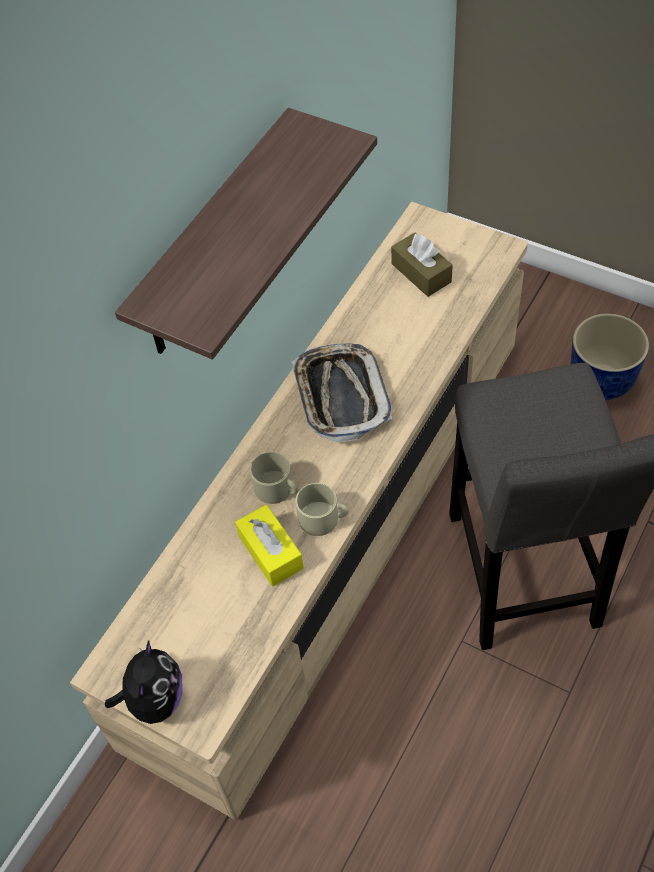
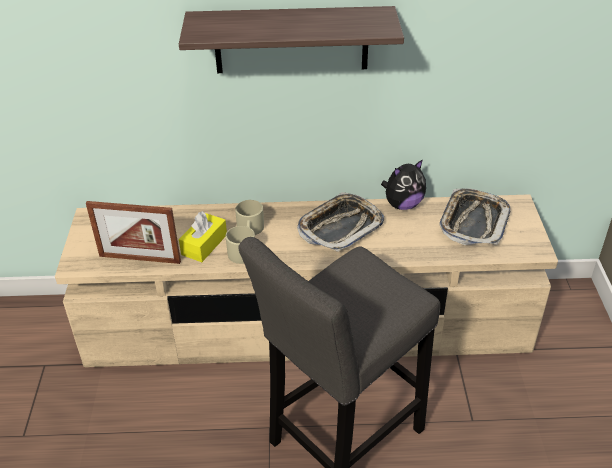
camera: 55 degrees right, 15 degrees down
(154, 699) = (81, 241): plush toy -> plush toy (402, 204)
(246, 638) = (140, 259): none -> picture frame
(421, 273) = (473, 222): brown tissue box -> tray
(601, 381) = (553, 420): planter -> none

